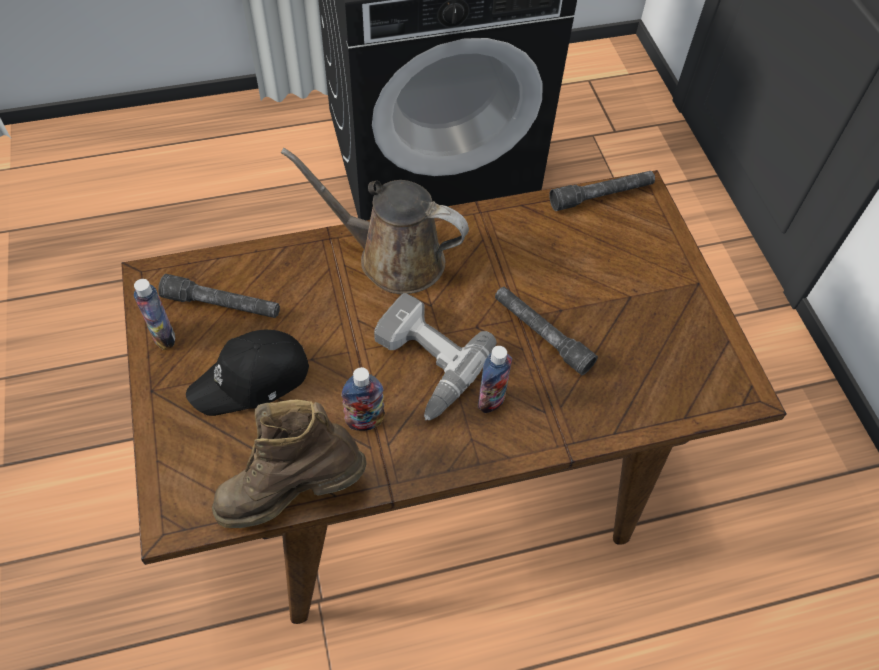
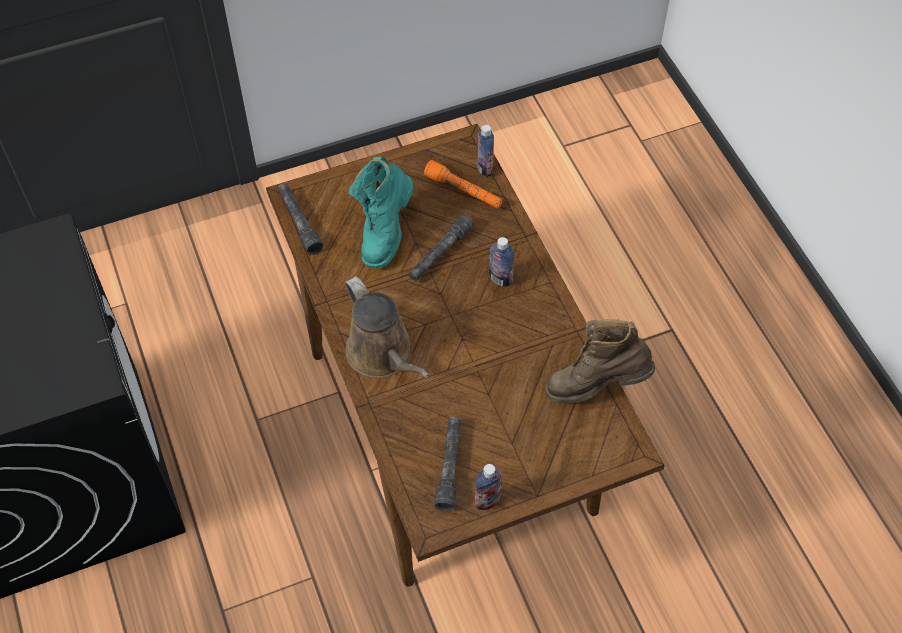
camera: 95 degrees left, 0 degrees up
(252, 380) = (514, 429): black cap -> none
(291, 492) = (596, 386): brown boot -> brown boot turned 105 degrees clockwise
(365, 421) = (533, 351): bottle -> bottle (484, 168)
(393, 258) = (383, 355): brown watering can -> brown watering can turned 45 degrees counterclockwise
(423, 364) = (479, 322): power drill -> none
(581, 278) = (384, 232): none -> turquoise boot
(652, 377) = (464, 191): none -> orange flashlight

